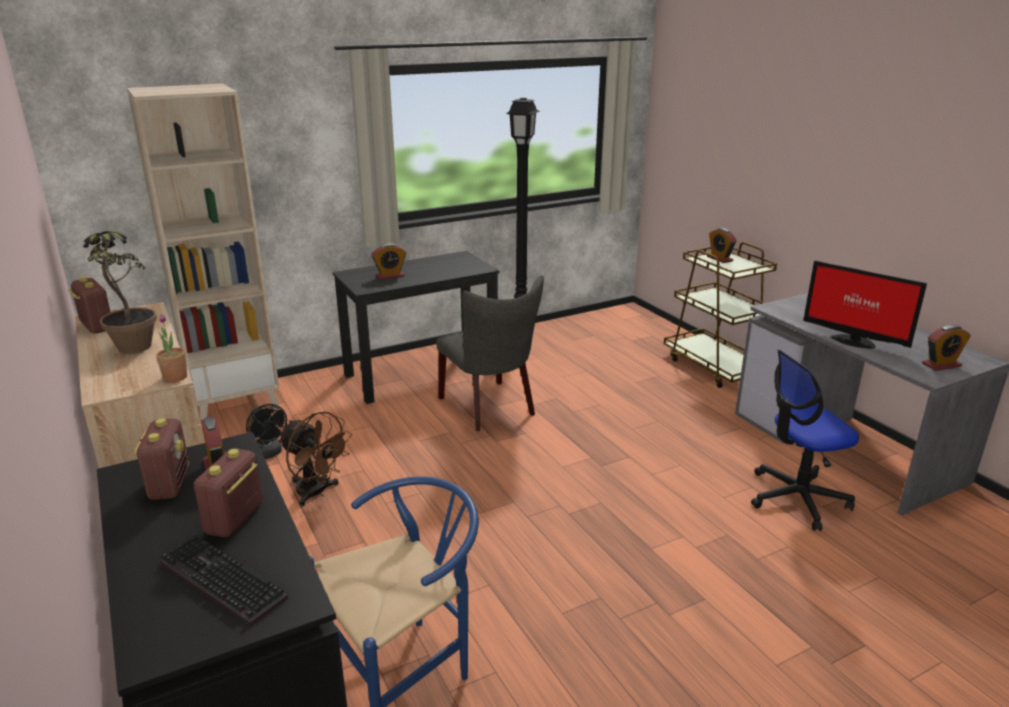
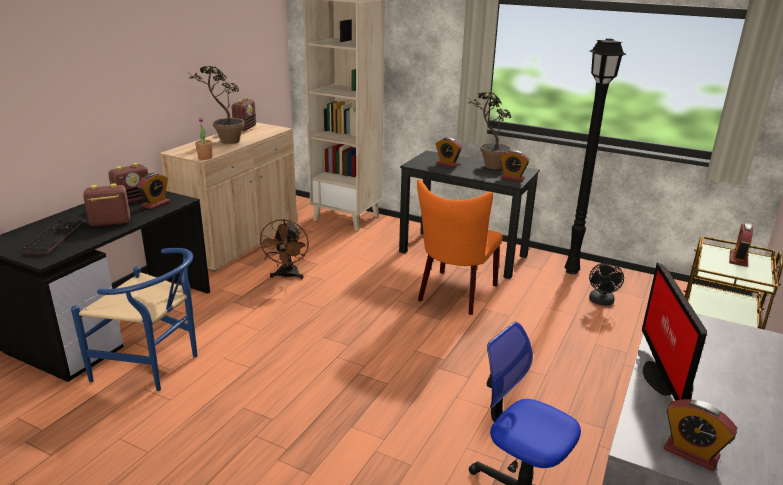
camera: 55 degrees right, 0 degrees up
(268, 454) = (309, 247): black fan -> black fan (601, 302)
(429, 265) = (488, 167): none -> potted plant
(471, 265) = (512, 178): none -> alarm clock
(491, 408) = (455, 294): grey chair -> orange chair

